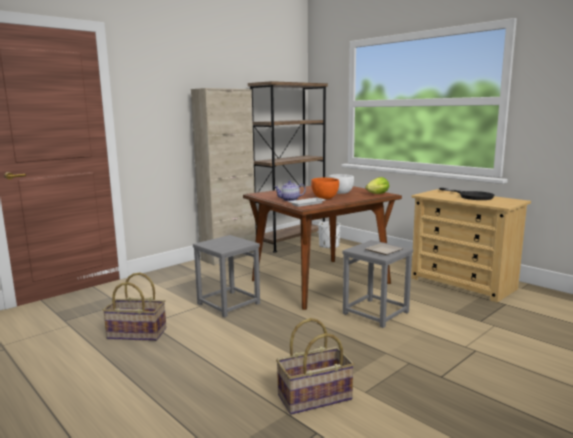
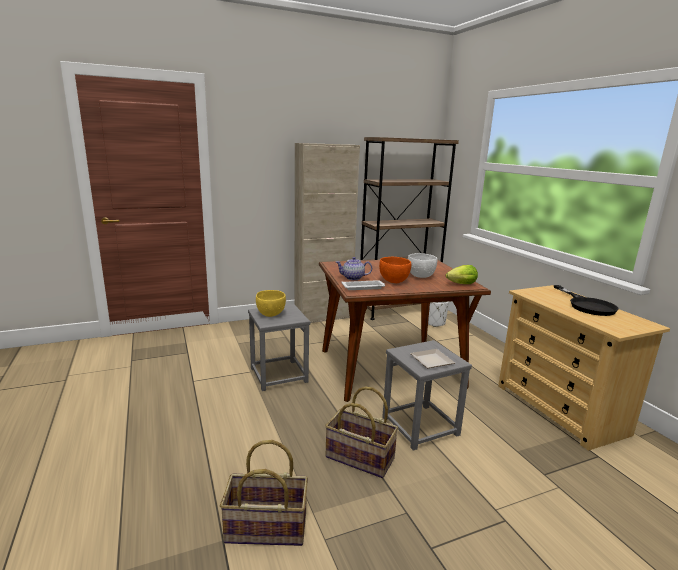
camera: 20 degrees right, 5 degrees up
(136, 334) = (172, 391): basket -> basket (359, 458)
(218, 244) = (270, 314): none -> yellow bowl

